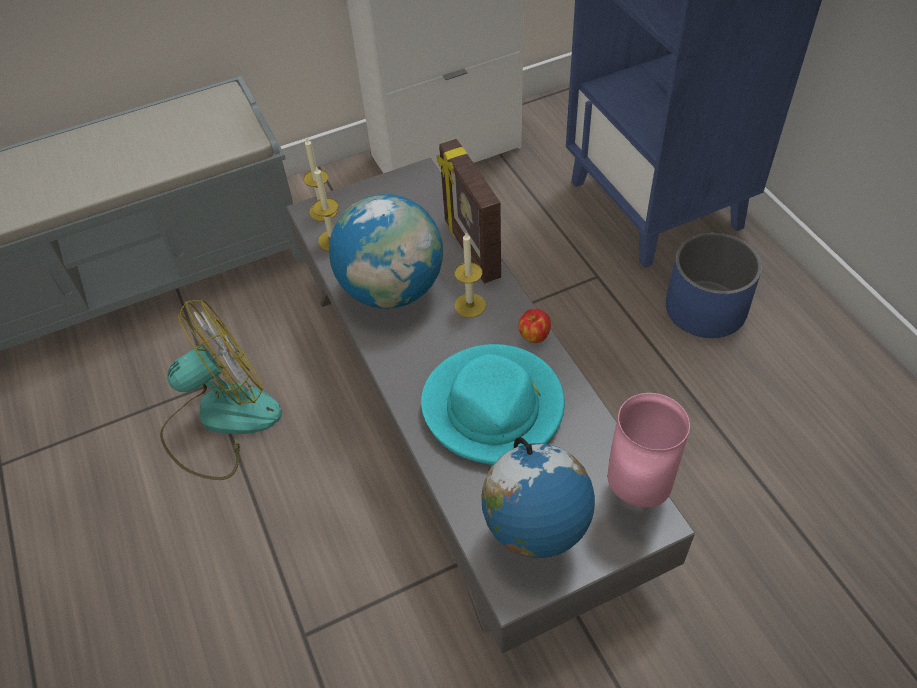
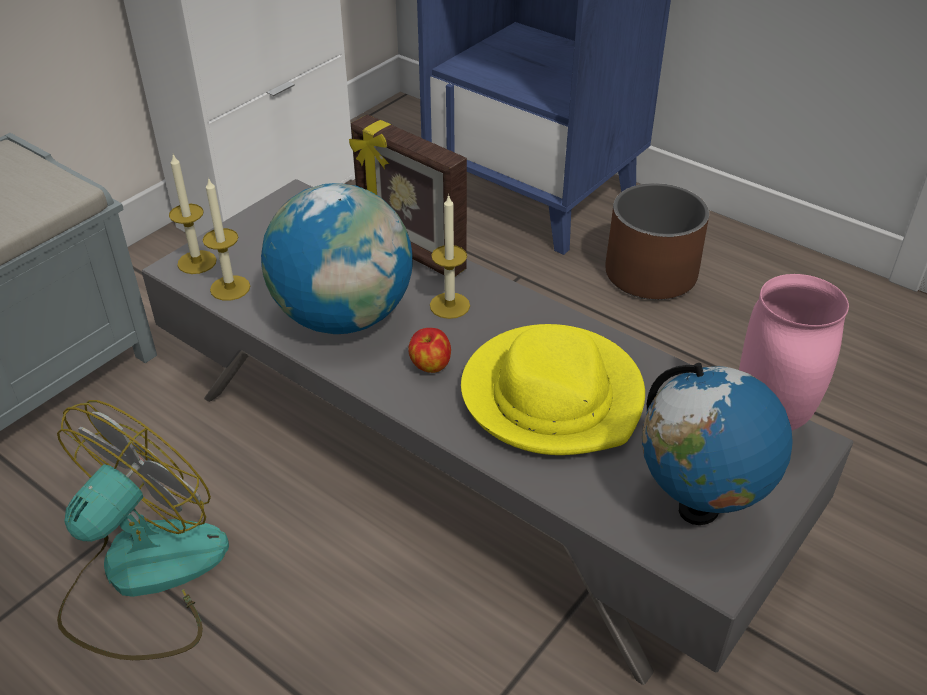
camera: 30 degrees left, 10 degrees down
(494, 407) = (553, 396): turquoise hat -> yellow hat
(534, 336) = (544, 313): apple -> apple (430, 366)
(704, 309) = (649, 275): blue planter -> brown planter

